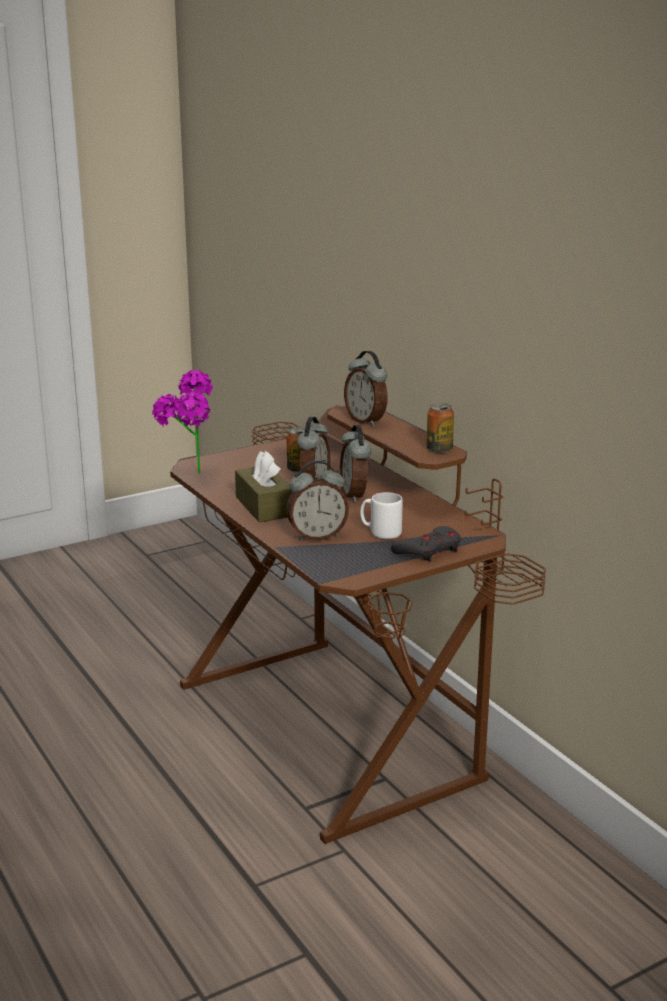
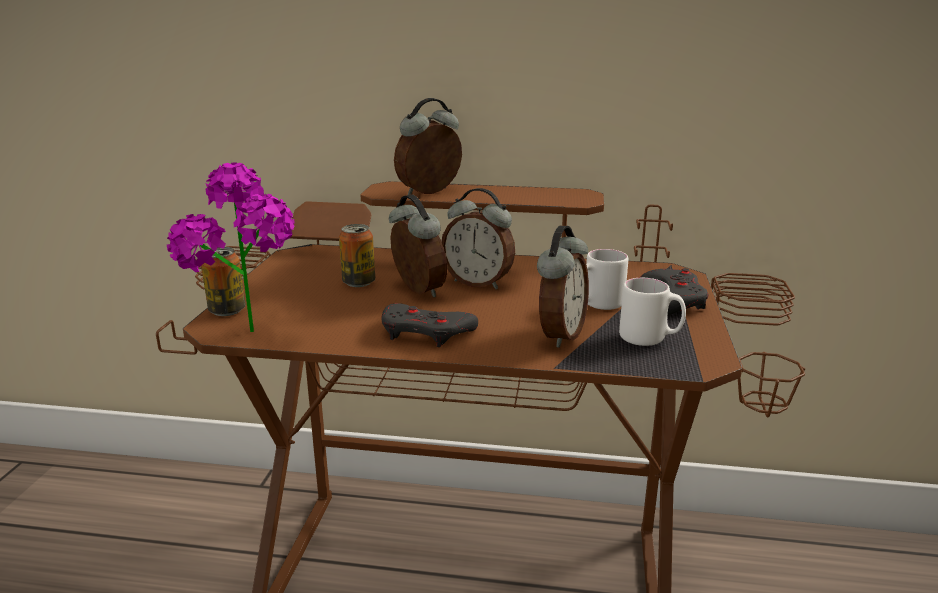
camera: 50 degrees left, 0 degrees up
(264, 507) = (426, 332): brown tissue box -> grey game controller
(353, 559) = (650, 339): none -> white mug
(366, 421) = (430, 193): alarm clock -> alarm clock turned 135 degrees clockwise
(439, 449) = (567, 193): can -> can (227, 311)

